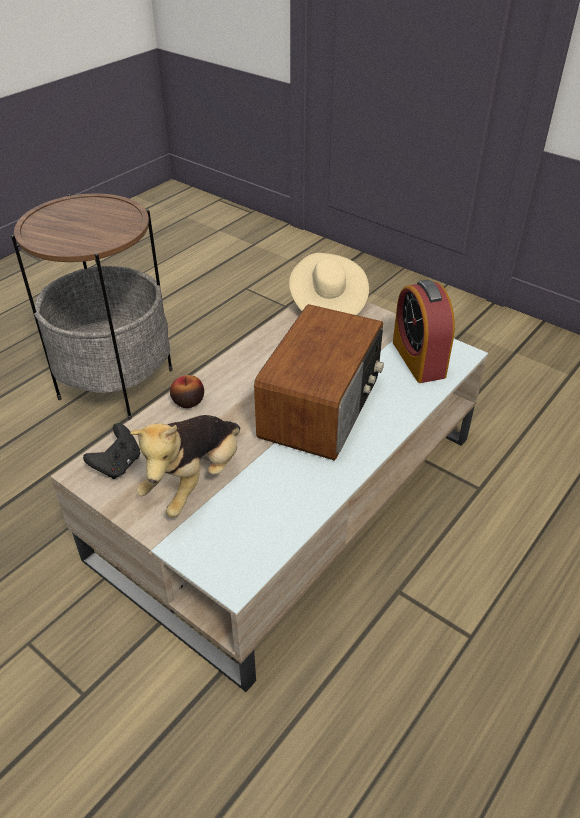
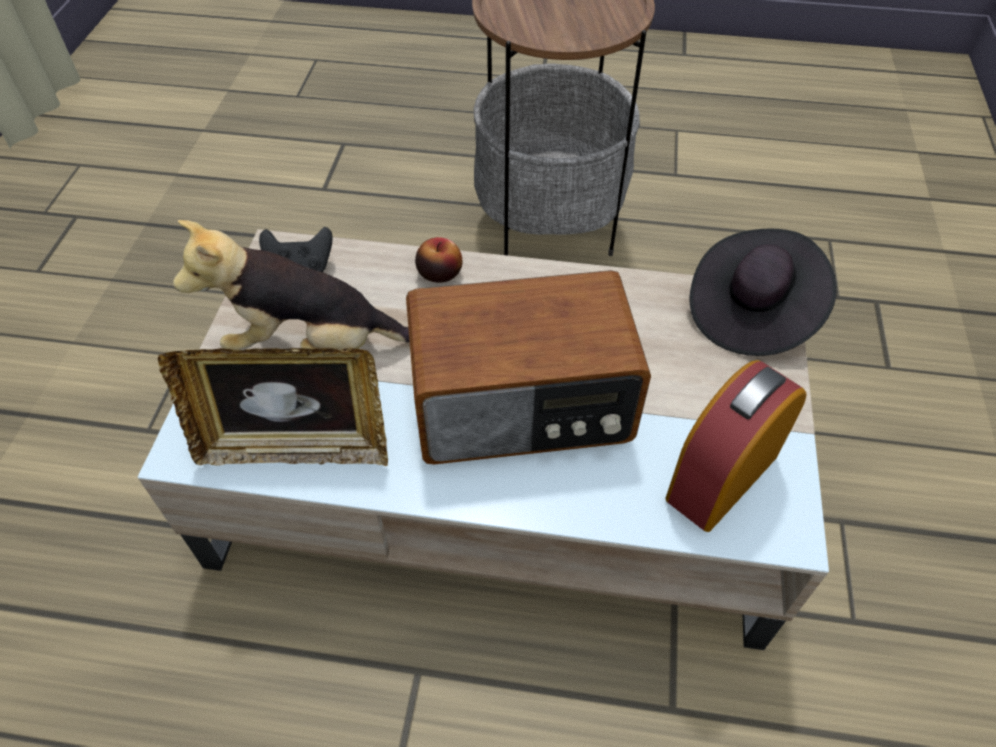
camera: 60 degrees right, 10 degrees up
(276, 518) = (295, 448): none -> picture frame
(327, 304) = (751, 312): beige hat -> black hat

